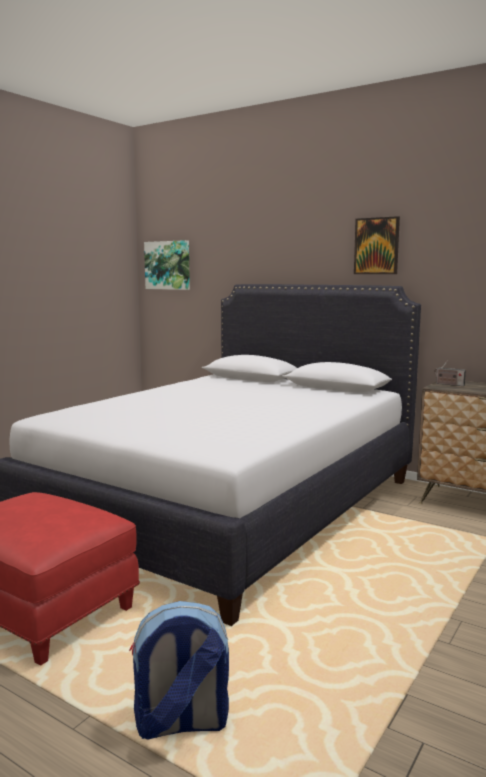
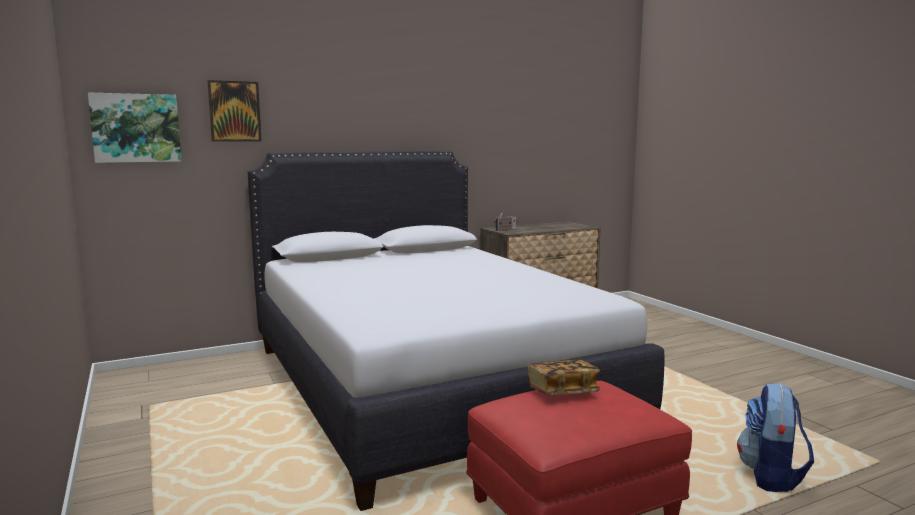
camera: 60 degrees left, 0 degrees up
(57, 504) = (562, 392): none -> book
(376, 246) = (420, 113): picture -> picture (234, 111)

